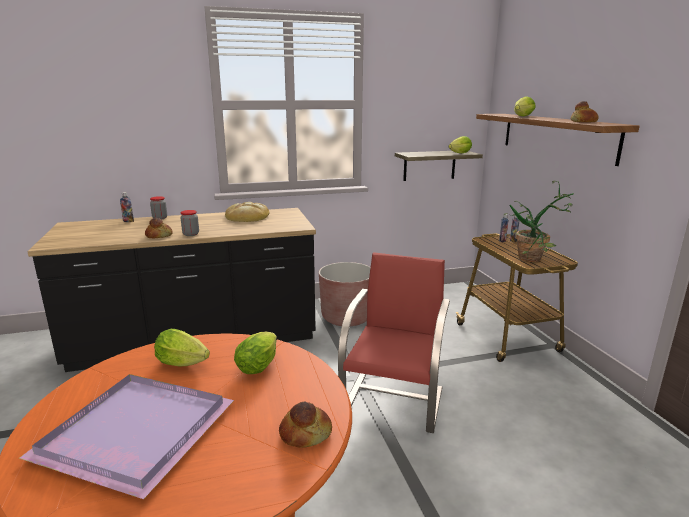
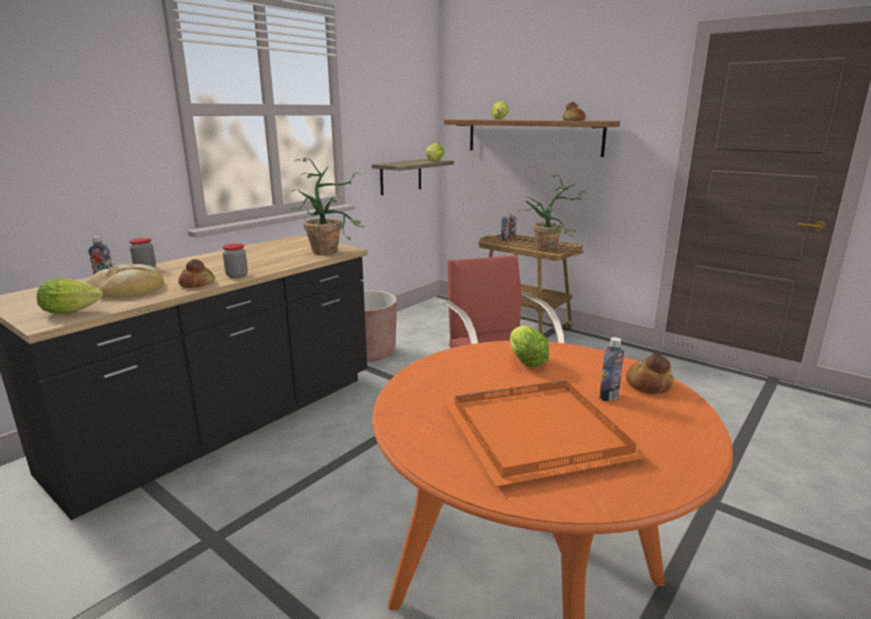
camera: 35 degrees left, 0 degrees up
(132, 433) = (536, 435): purple tray -> orange tray
(185, 364) = (463, 380): lettuce -> lettuce (75, 311)
(248, 216) = (262, 250): bread -> bread (128, 287)
(249, 428) = (608, 397): none -> bottle
(288, 225) = (329, 250): none -> potted plant

